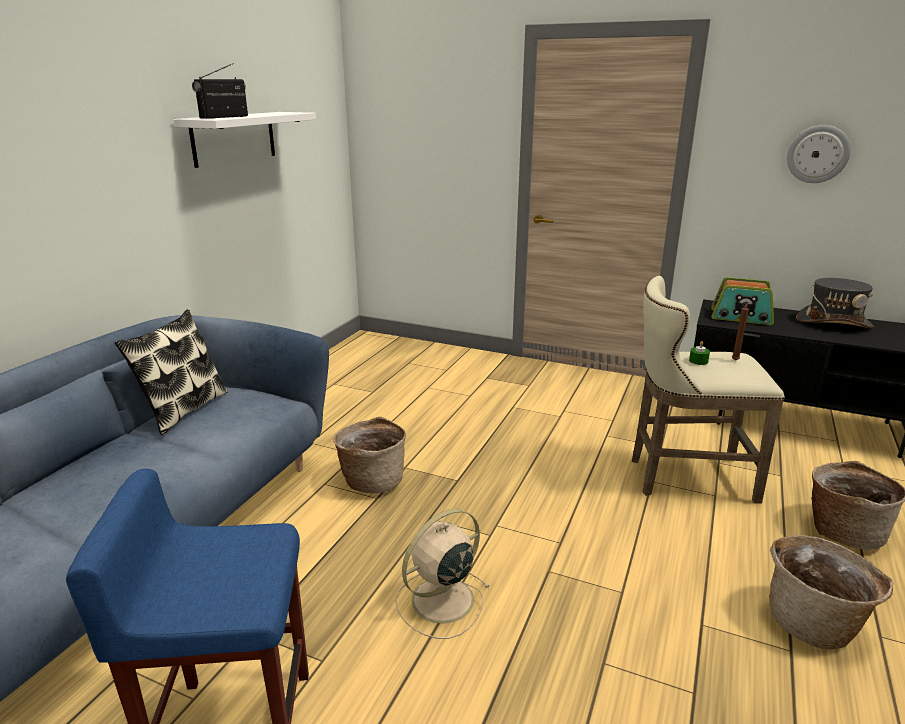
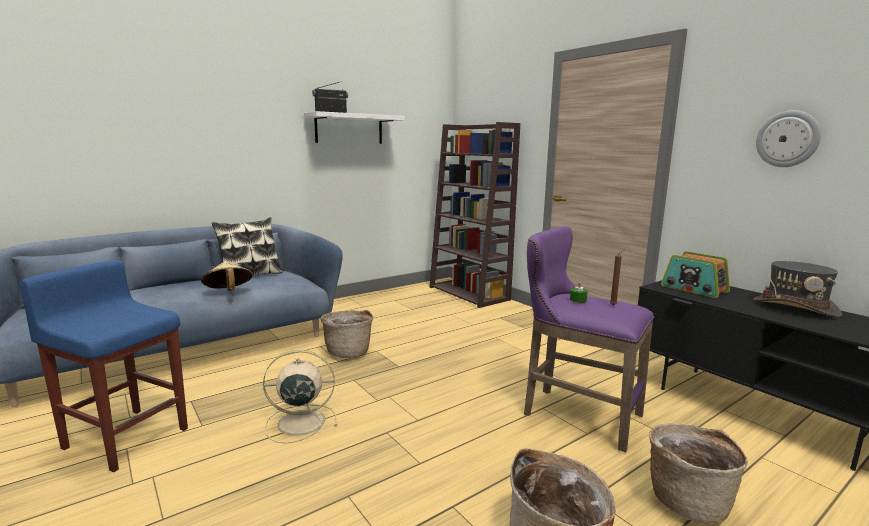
camera: 30 degrees right, 10 degrees down
(199, 451) = (228, 292): none -> beige hat
(414, 350) = (469, 293): none -> brown bookcase
(684, 477) = (575, 414): beige stool -> purple stool

